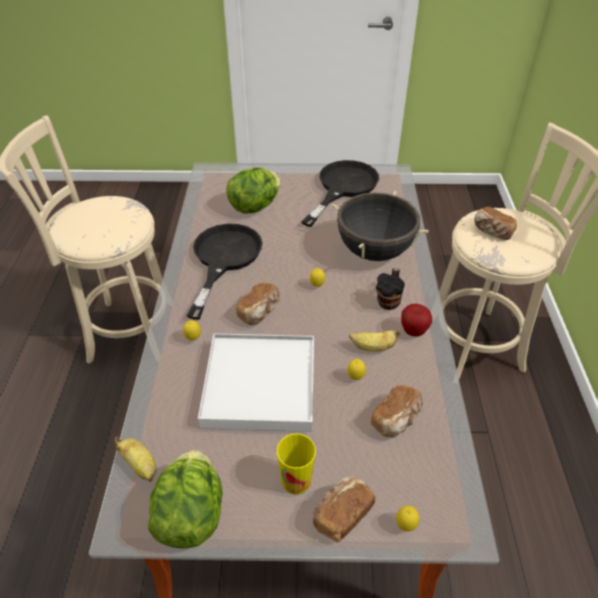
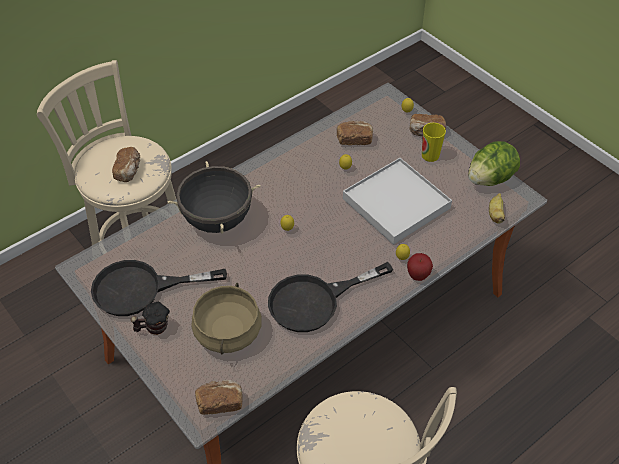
camera: 130 degrees left, 5 degrees up
(254, 206) = (228, 332): lettuce -> beige cooking pot
(260, 312) = (343, 241): bread -> bread (220, 402)
(373, 347) = (314, 173): banana -> none
(389, 300) = (263, 186): mug -> mug (153, 328)
(413, 331) = (281, 163): apple -> apple (418, 276)

